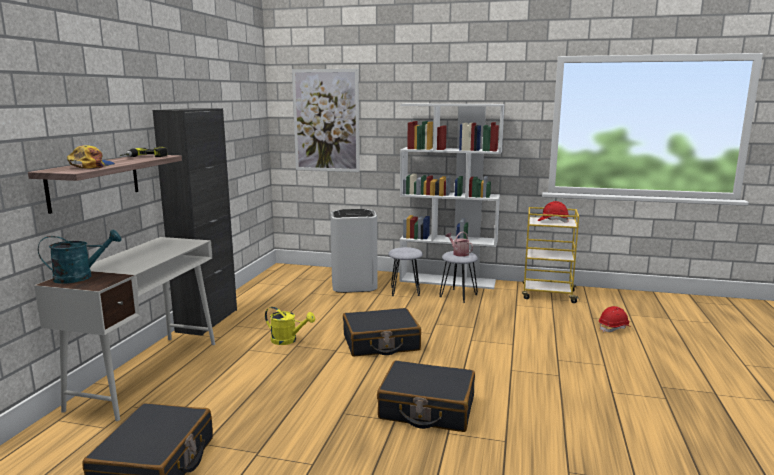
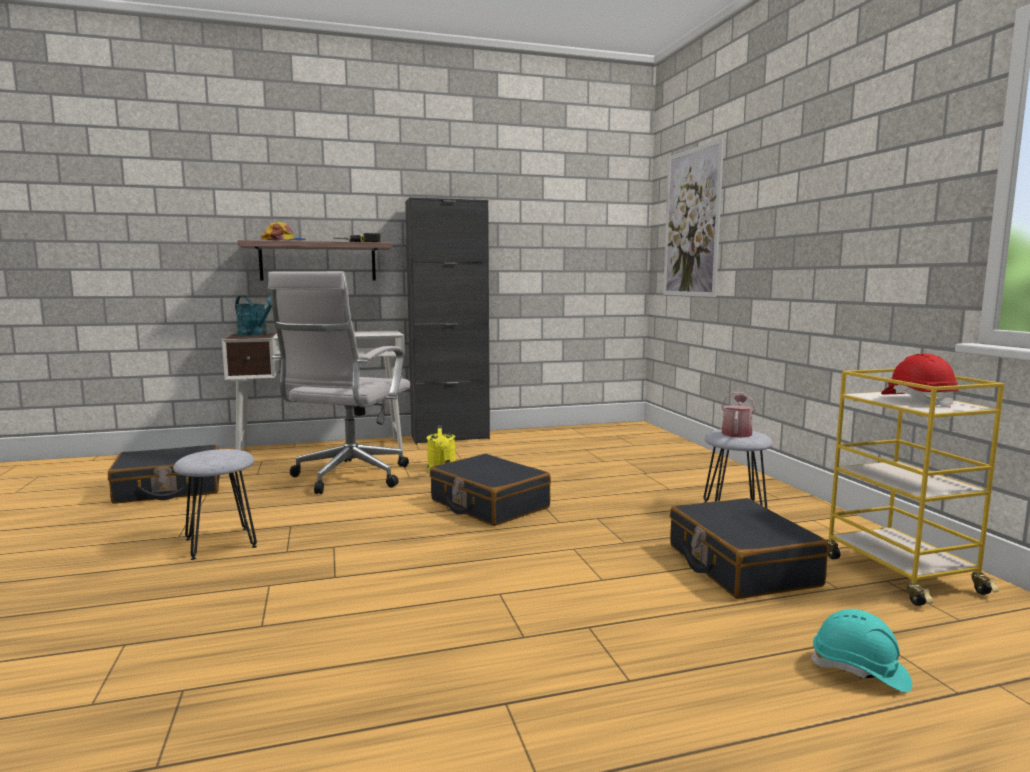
camera: 60 degrees right, 5 degrees down
(256, 376) = (348, 478): none -> white office chair
(354, 285) = (648, 458): white trash can -> none
(405, 291) = (682, 482): grey stool -> grey stool (221, 543)
(427, 408) = (327, 561): black suitcase -> black suitcase (740, 565)
(448, 281) = (780, 495): white bookcase -> none
(614, 328) = (860, 671): red hard hat -> turquoise hard hat

